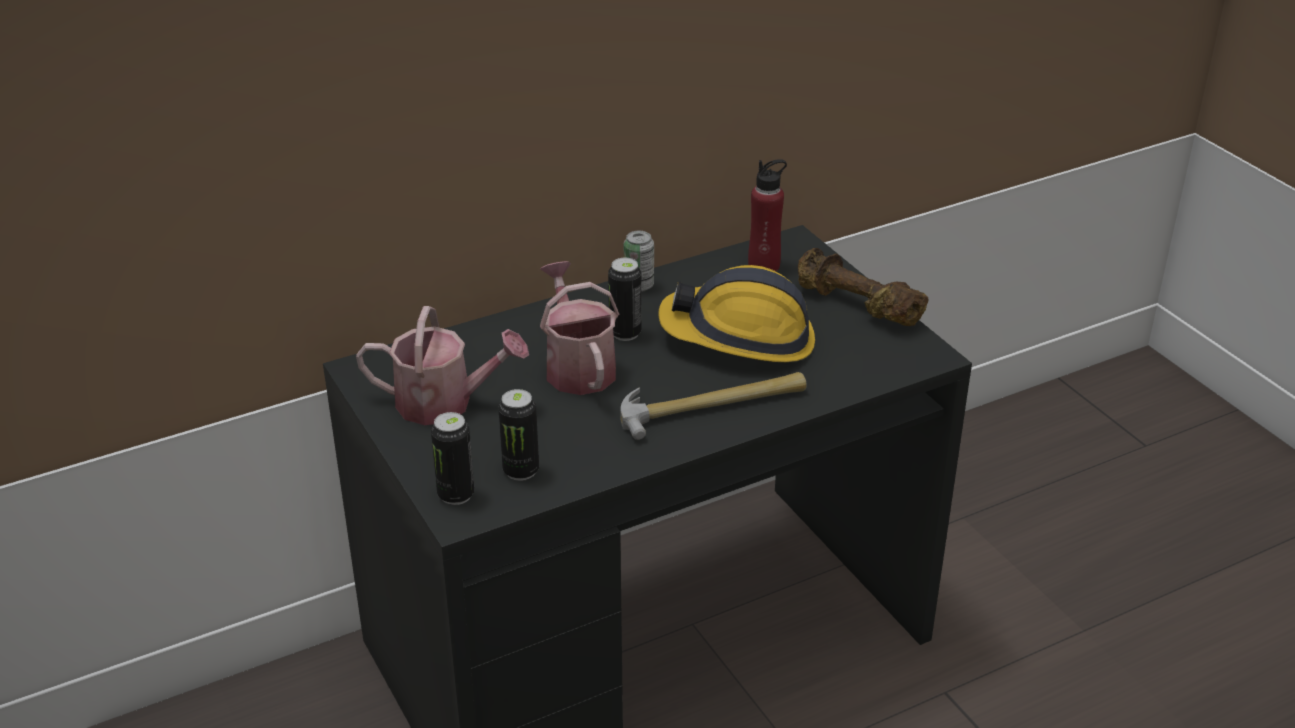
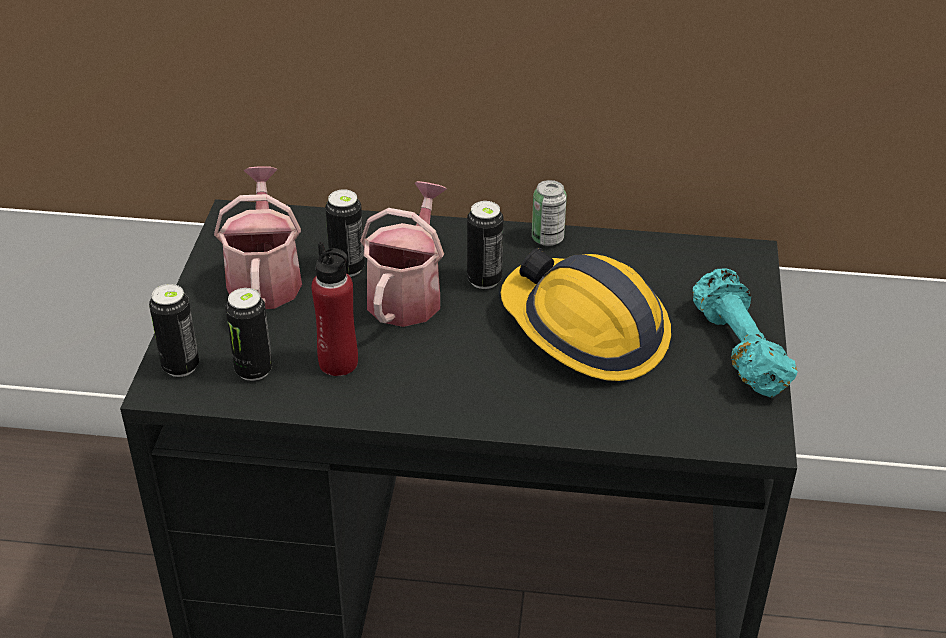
camera: 35 degrees right, 5 degrees up
(445, 403) = (264, 278): watering can -> watering can turned 135 degrees counterclockwise
(506, 368) = (347, 268): none -> can
(713, 407) = (482, 389): hammer -> none
(764, 266) = (689, 268): red bottle -> red bottle (338, 363)
(855, 306) = (736, 349): brown dumbbell -> turquoise dumbbell

